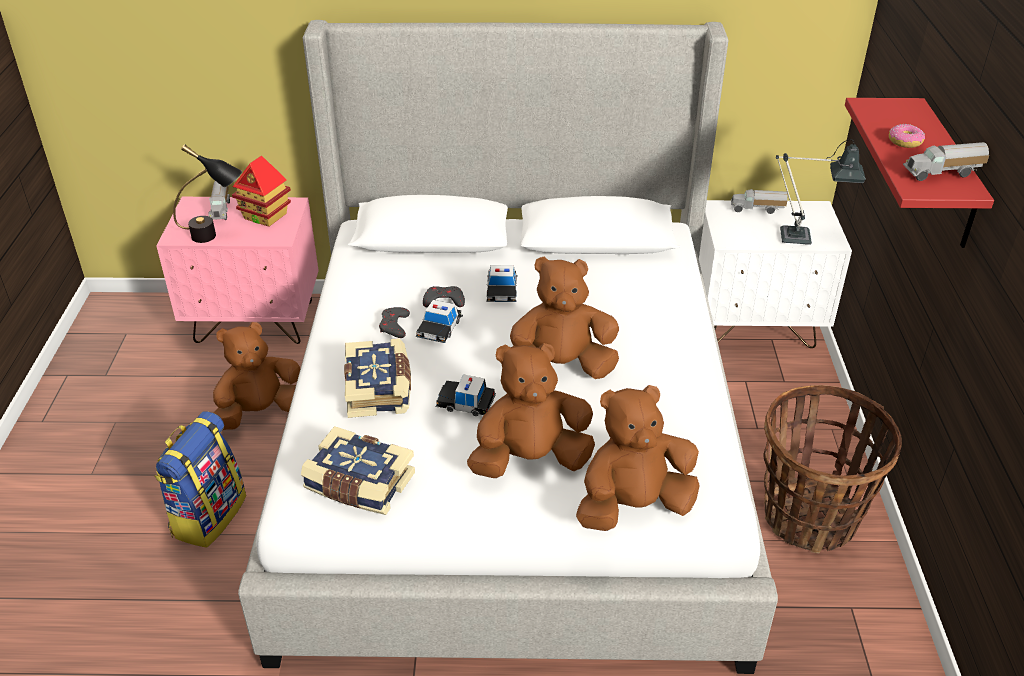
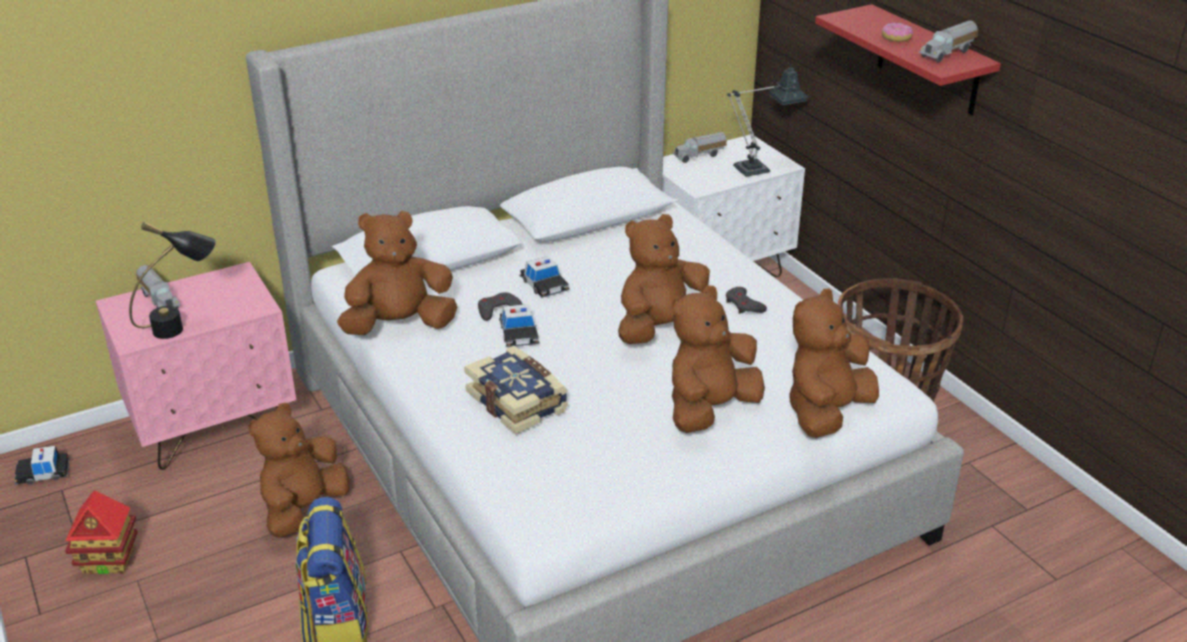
camera: 30 degrees left, 5 degrees down
(265, 216) = (220, 292): toy house -> toy house (109, 560)
(357, 288) = (399, 325): none -> brown plush toy
(359, 485) = (582, 484): book -> none
(394, 326) = (473, 345): grey game controller -> grey game controller (744, 305)
(466, 402) = (609, 384): toy car -> toy car (43, 473)

